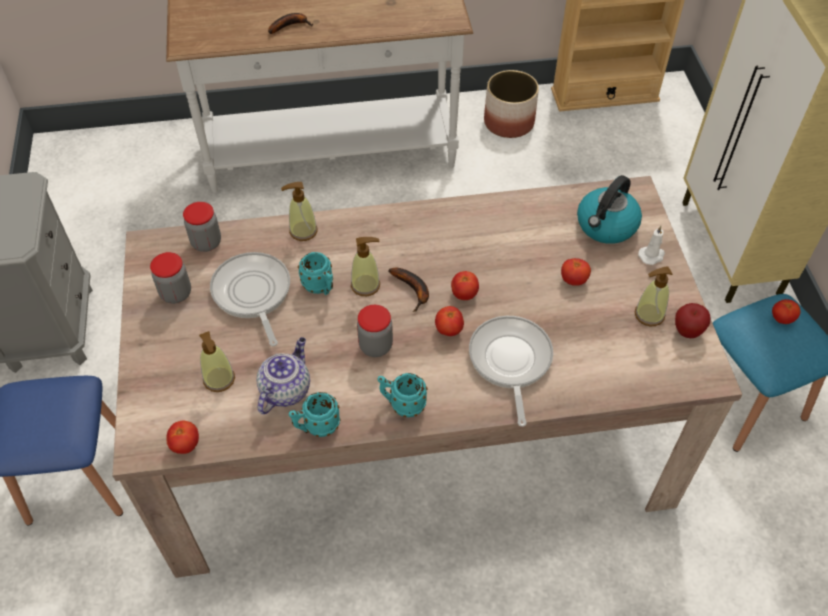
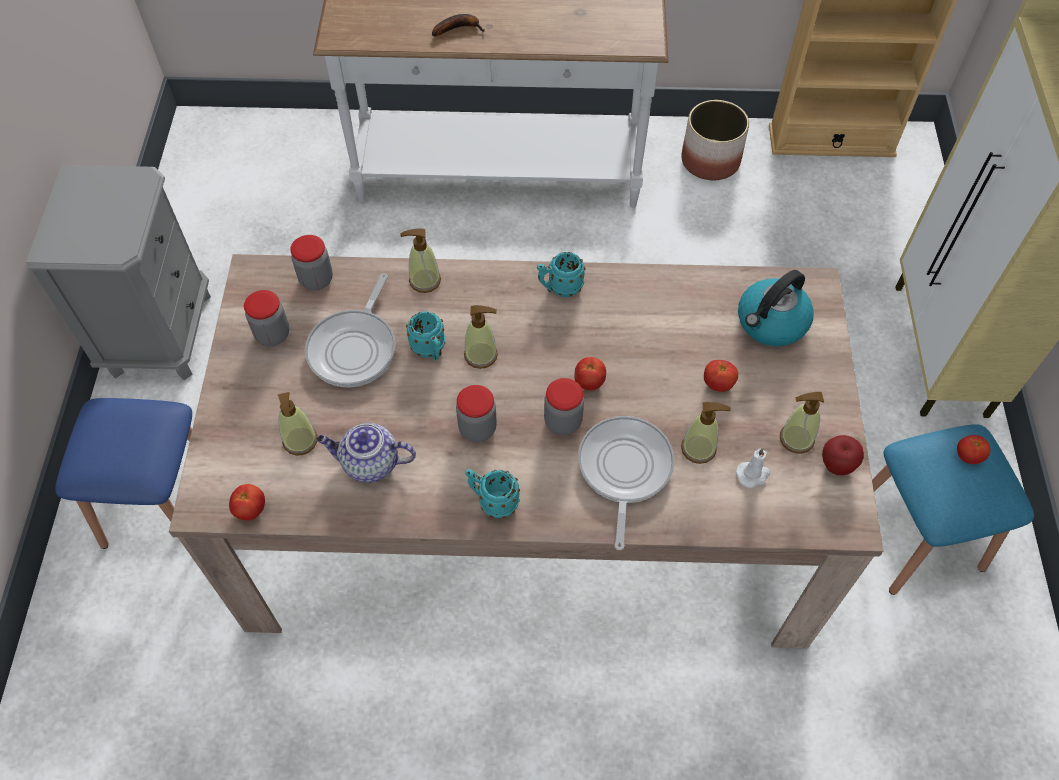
camera: 10 degrees right, 5 degrees up
(253, 294) = (355, 347): frying pan -> frying pan turned 150 degrees counterclockwise
(285, 389) = (369, 463): teapot -> teapot turned 120 degrees counterclockwise
(316, 427) = (394, 512): turquoise mug -> turquoise mug (559, 288)
(413, 290) = (533, 369): banana -> none
(449, 330) = (563, 422): tomato -> jar
(569, 334) = (699, 448): none -> soap dispenser
(652, 255) = (816, 367): white candle -> white candle (753, 474)

